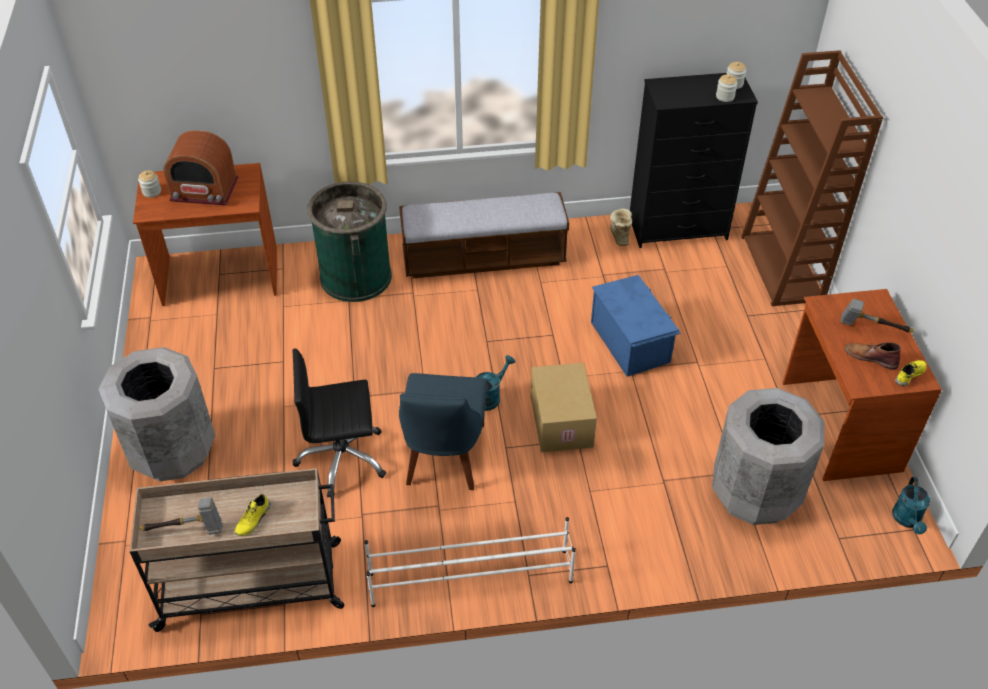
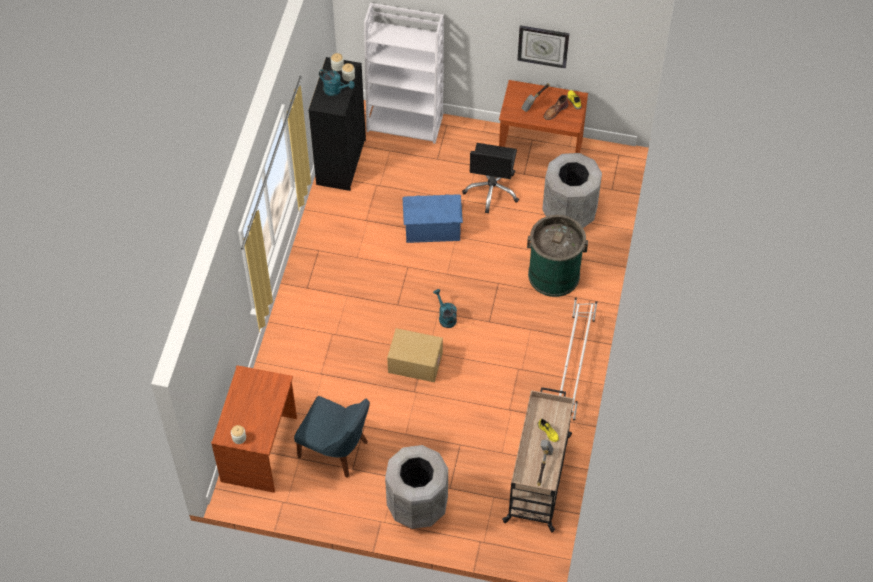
camera: 70 degrees left, 10 degrees up
(204, 190) = (252, 404): radio -> none
(342, 459) = (463, 410): black office chair -> black office chair (492, 190)
(355, 277) = (300, 364): green trash can -> green trash can (554, 275)
(444, 458) = (484, 356): blue chair -> blue chair (336, 450)
(484, 258) = (318, 282): bench -> none
(560, 421) = (480, 287): cardboard box -> cardboard box (414, 363)
(619, 236) = (332, 197): boot -> none
(783, 268) = (405, 122): brown bookcase -> white bookcase
(907, 520) = (612, 154): turquoise watering can -> turquoise watering can (335, 90)
(942, 258) = (543, 46): none -> wall clock

